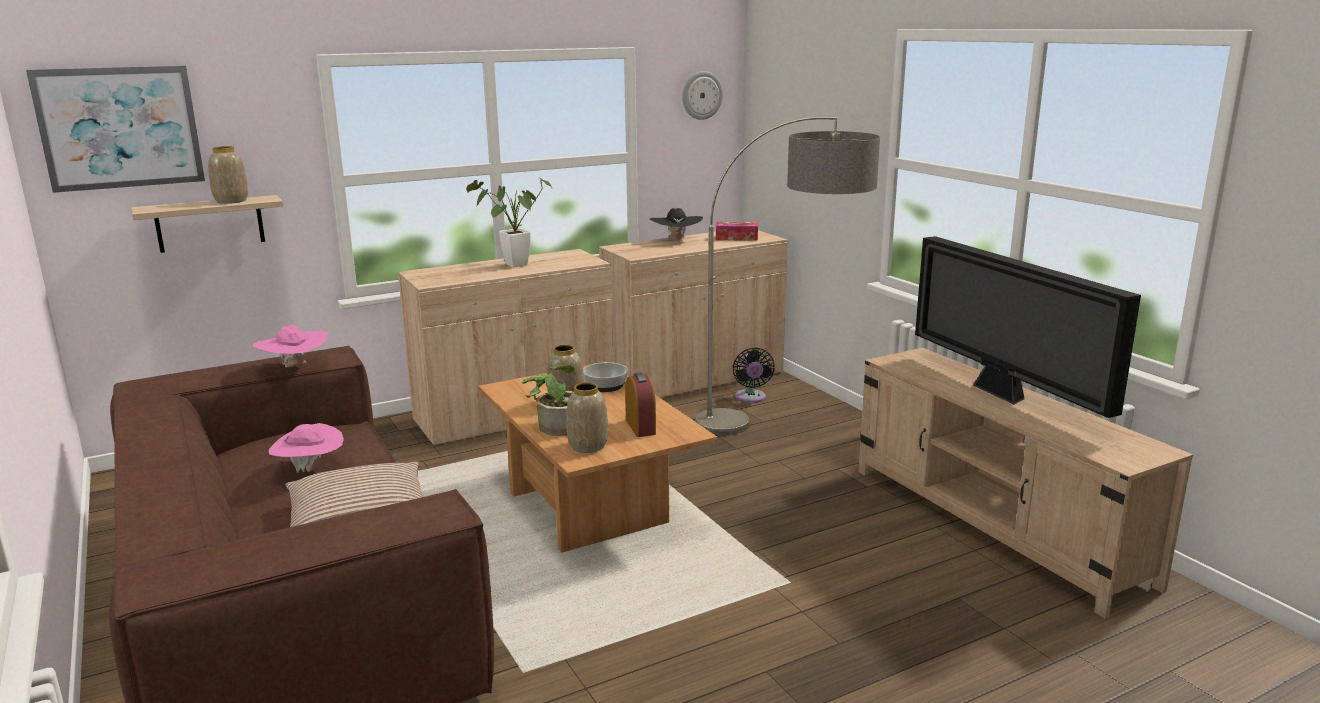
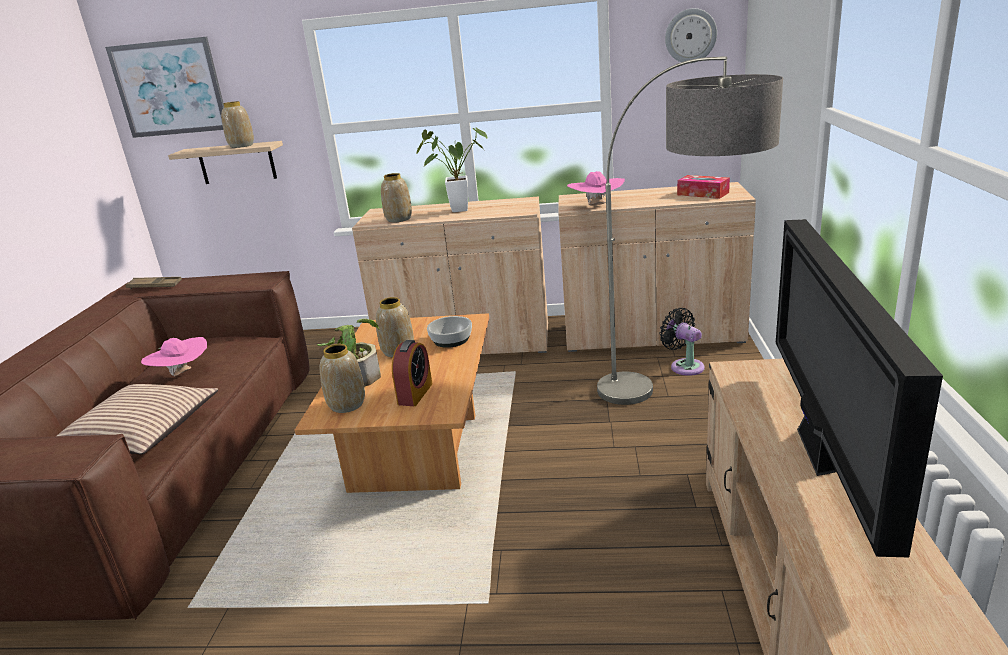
camera: 35 degrees right, 5 degrees up
(179, 380) = (155, 286): none -> brown tray
(295, 368) = (226, 286): pink hat -> pink hat (596, 206)
(462, 278) = (399, 219): none -> vase
(676, 240) = (638, 193): black hat -> none
(750, 398) = (684, 366): black fan -> black fan turned 120 degrees clockwise

